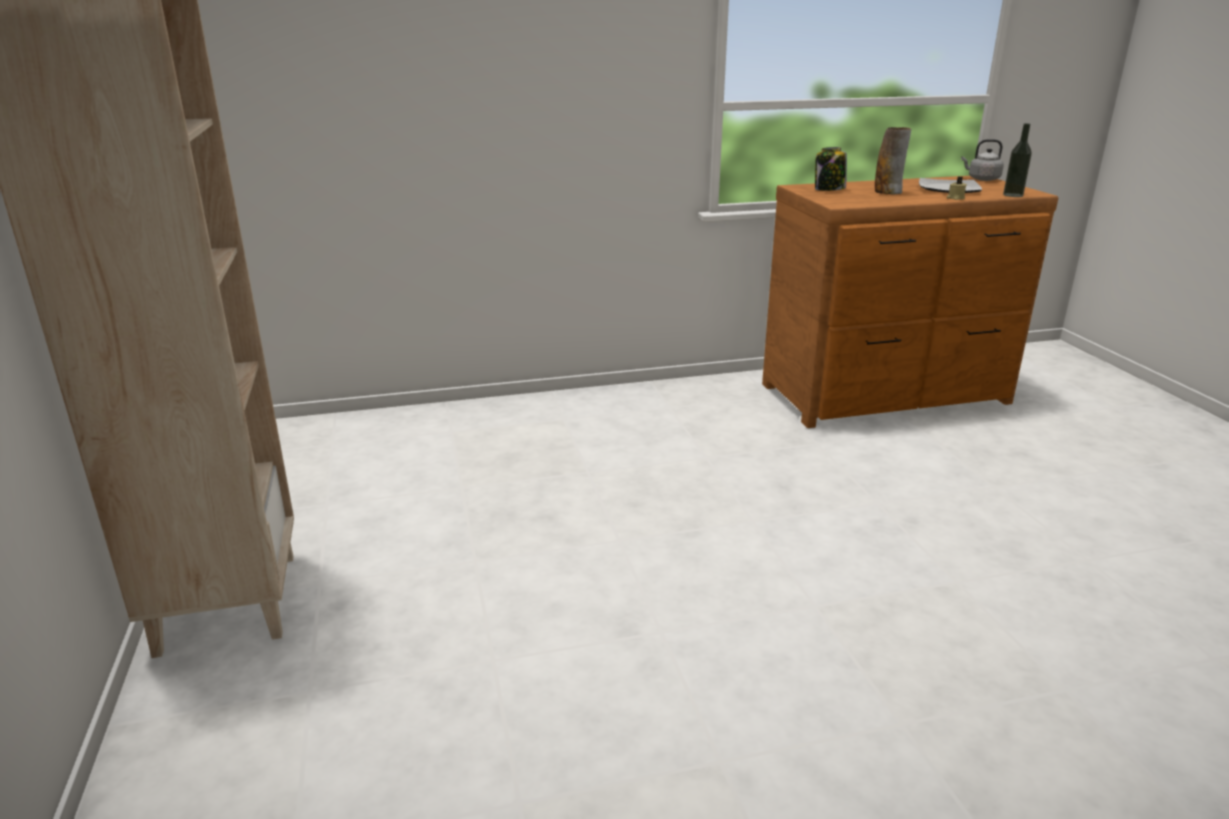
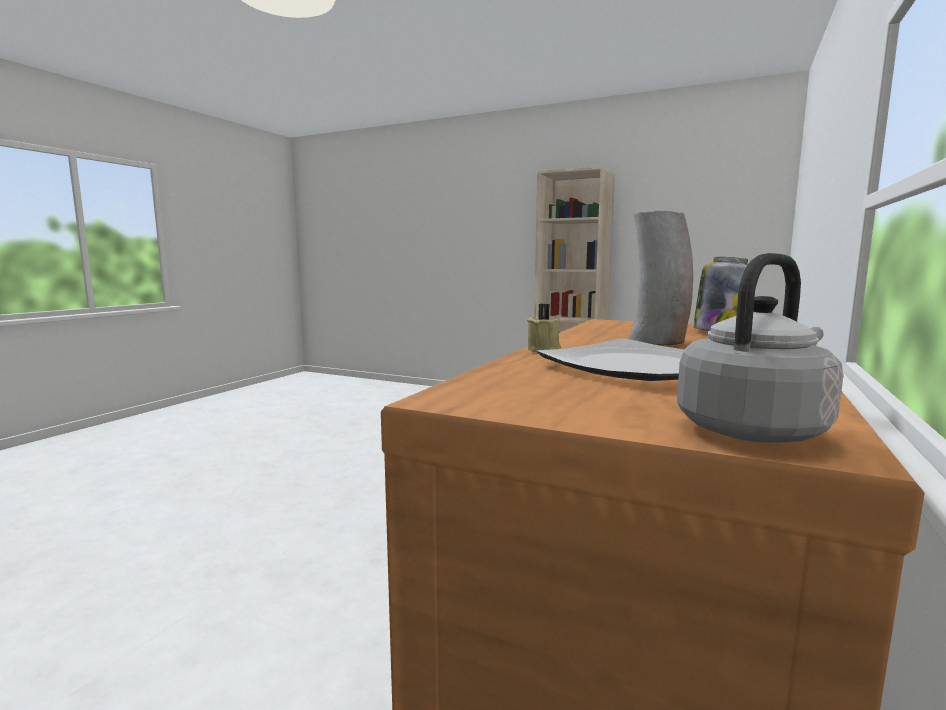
camera: 130 degrees right, 15 degrees down
(1013, 195) = (483, 378): bottle -> none

